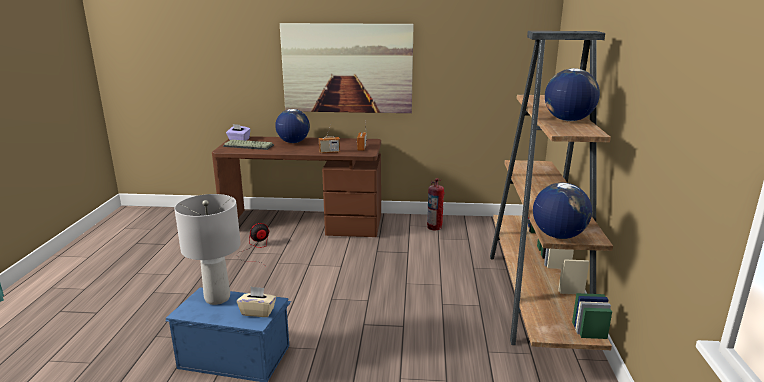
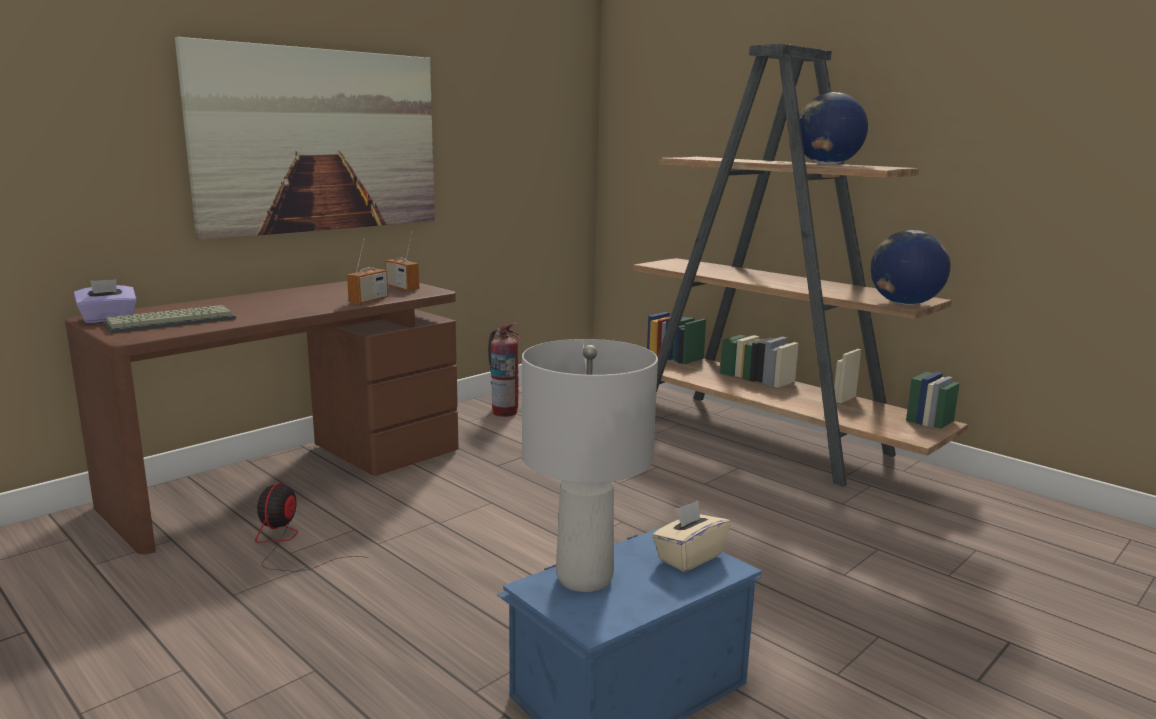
camera: 50 degrees left, 5 degrees down
(293, 142) = (251, 302): globe -> none

